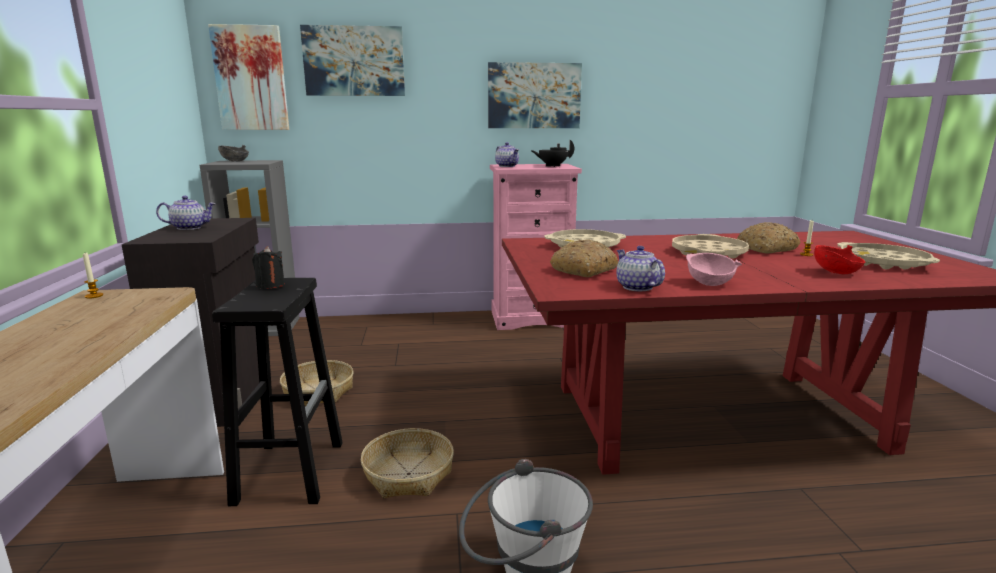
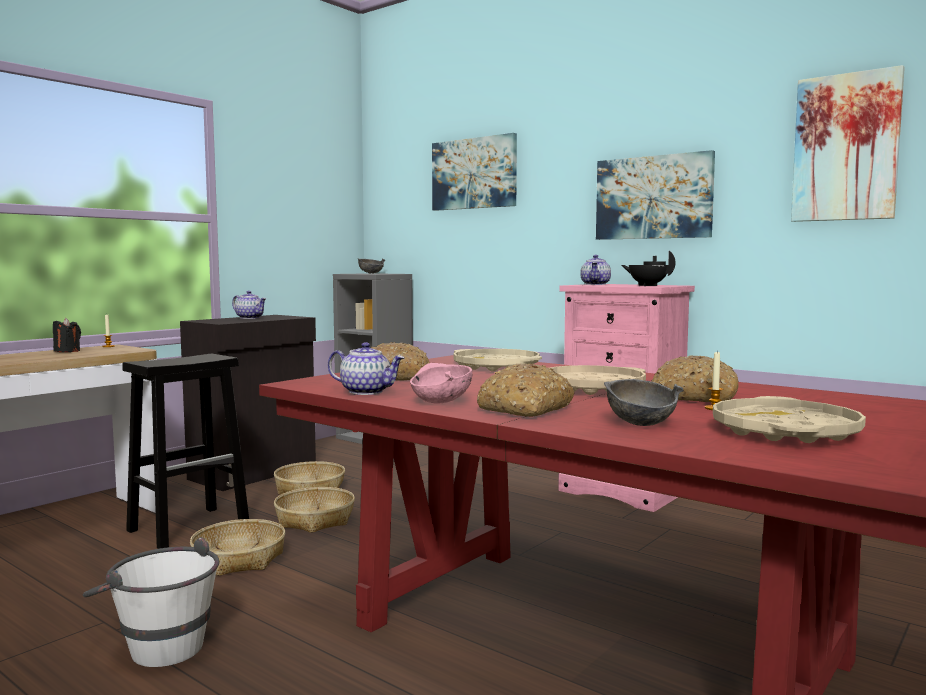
camera: 45 degrees right, 10 degrees down
(251, 78) = (397, 197): picture -> picture (846, 148)
(270, 285) = (198, 357): black candle -> black candle (67, 351)
(388, 415) = (315, 520): none -> basket
(636, 287) = (366, 391): teapot -> teapot turned 90 degrees clockwise
(762, 277) = (525, 409): none -> bread
(836, 272) = (641, 423): red bowl -> grey bowl

